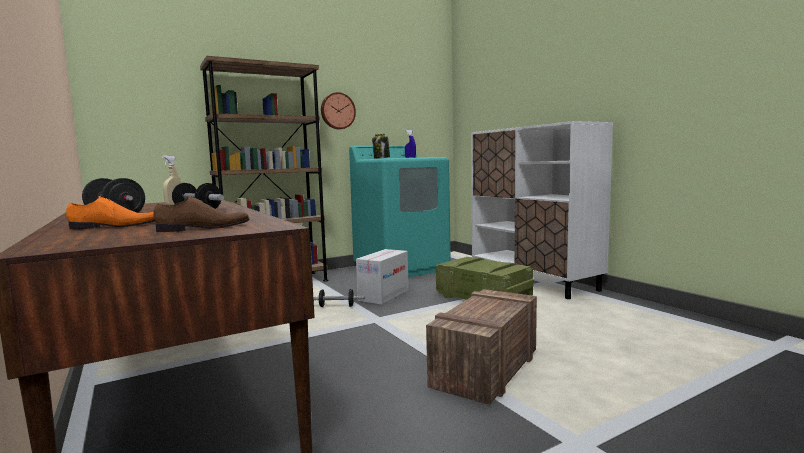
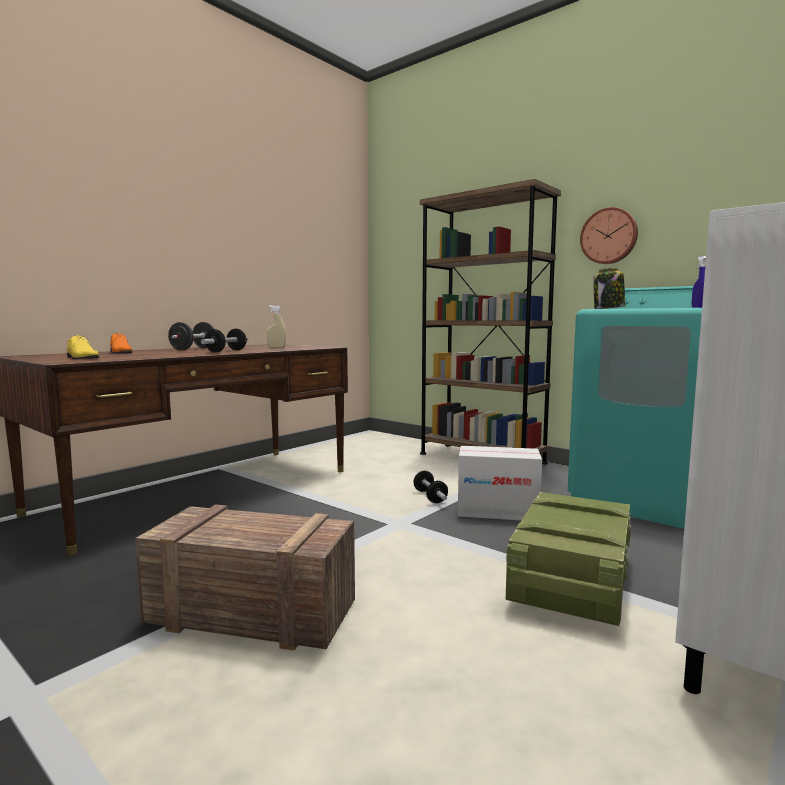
camera: 70 degrees right, 0 degrees up
(204, 227) = (81, 358): brown shoe -> yellow shoe

